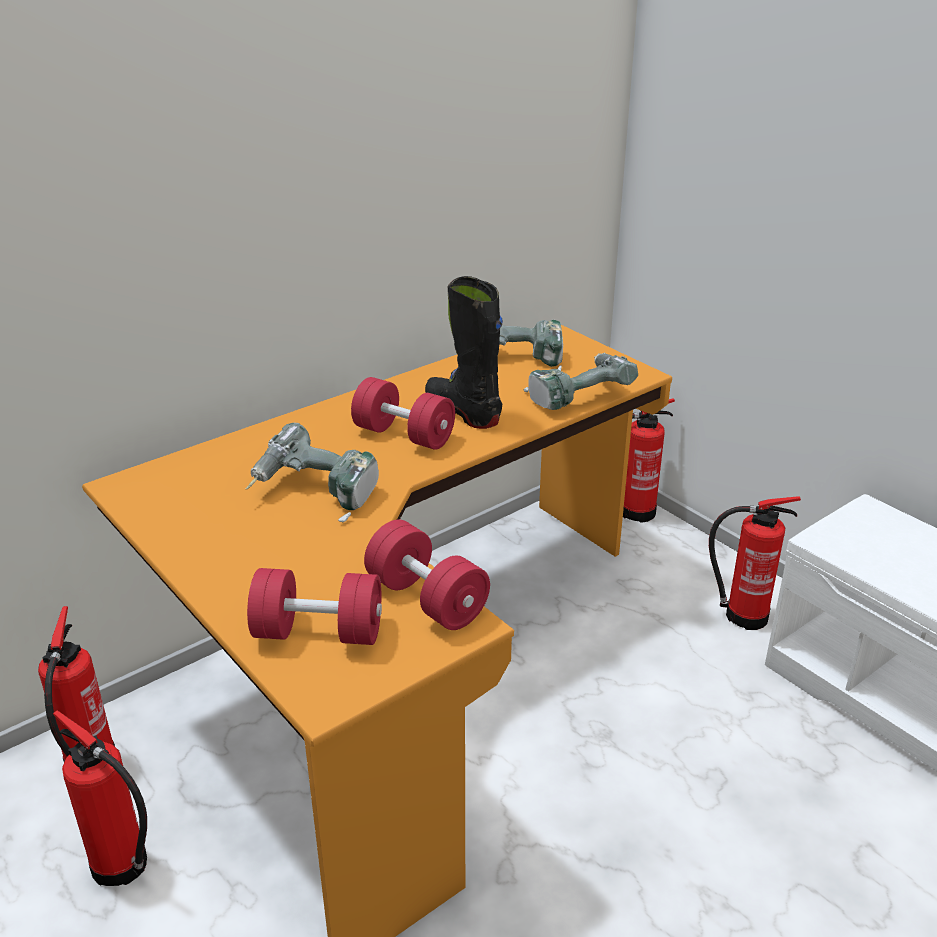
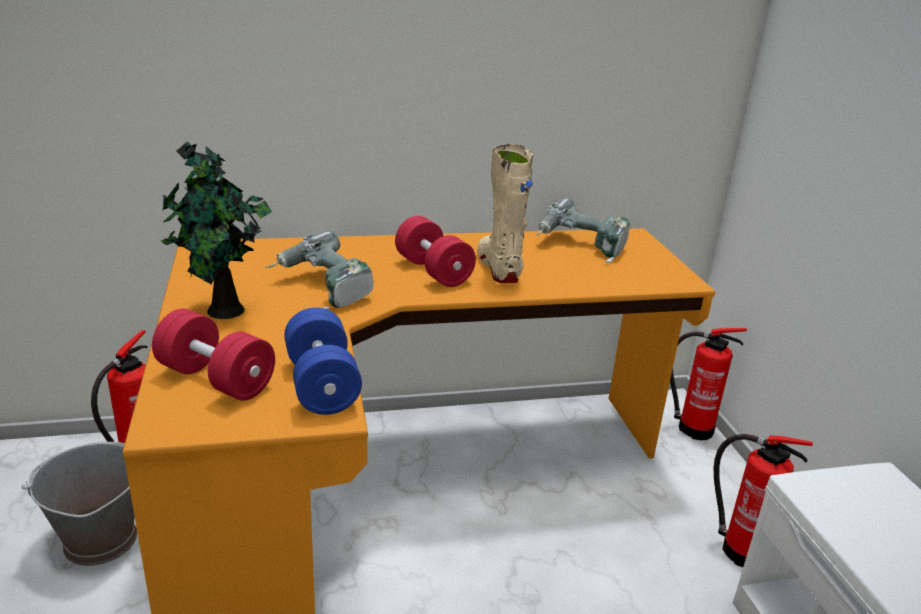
camera: 25 degrees right, 5 degrees down
(123, 867) = (99, 540): fire extinguisher -> grey bucket
(239, 555) = (224, 312): none -> potted plant
(426, 599) = (322, 384): red dumbbell -> blue dumbbell
(463, 411) = (499, 268): black boot -> beige boot
(577, 396) = (609, 283): power drill -> none

